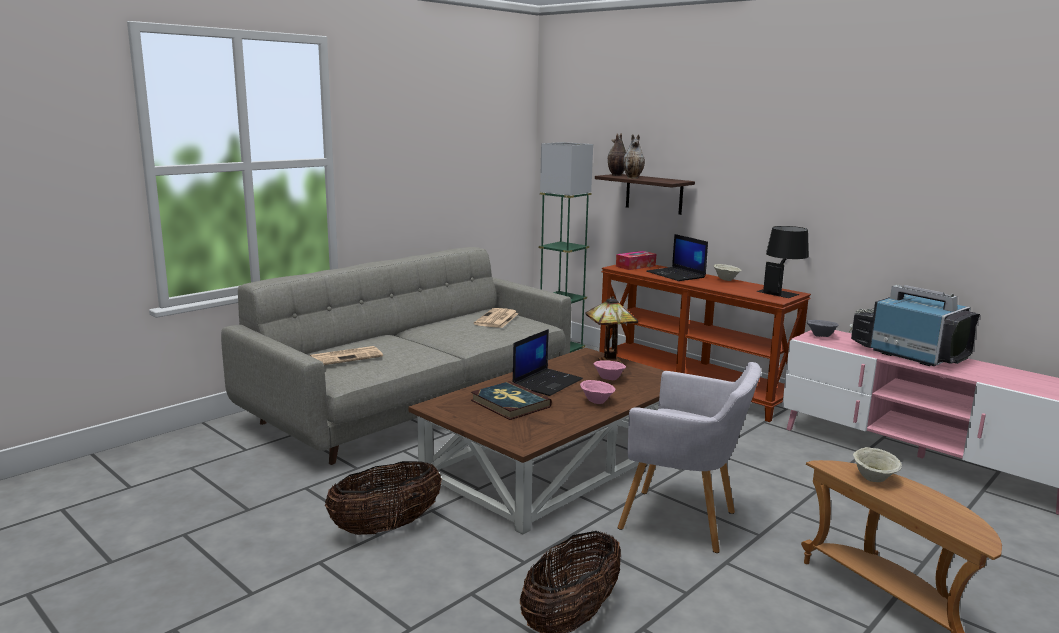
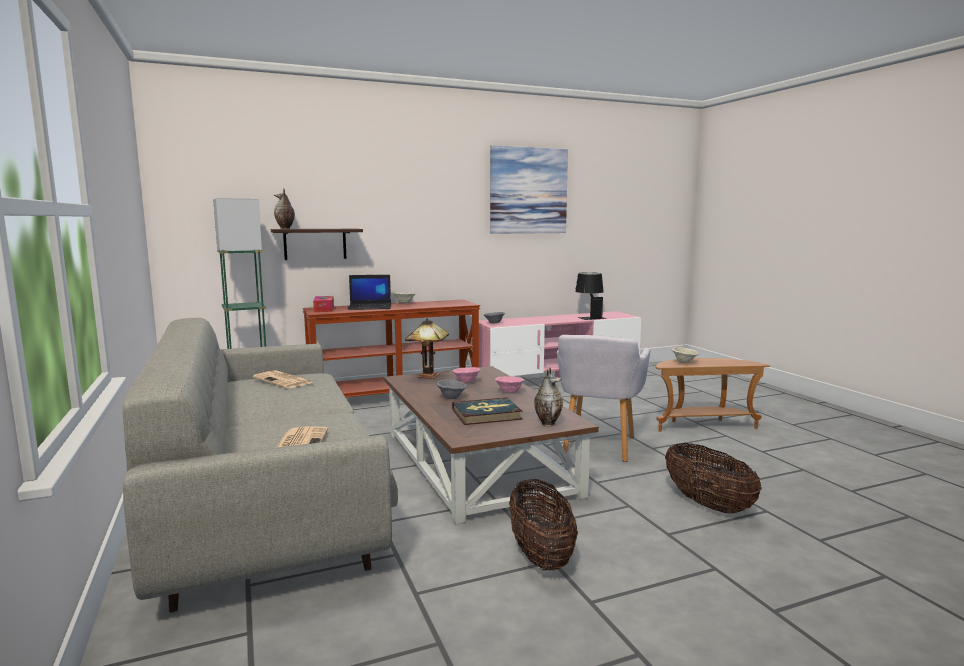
camera: 65 degrees left, 5 degrees down
(547, 382) = (451, 397): laptop -> grey bowl
(633, 178) = (312, 228): vase -> vase (548, 423)
(684, 522) = (597, 446): grey armchair -> grey armchair turned 150 degrees clockwise
(781, 291) = (452, 301): black table lamp -> black table lamp (589, 317)
(907, 354) = (542, 319): television -> none
(945, 146) = (528, 191): none -> picture

